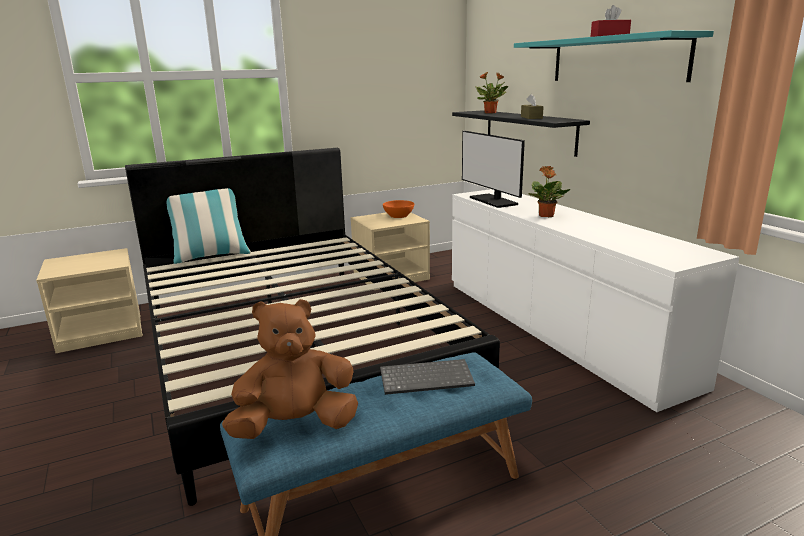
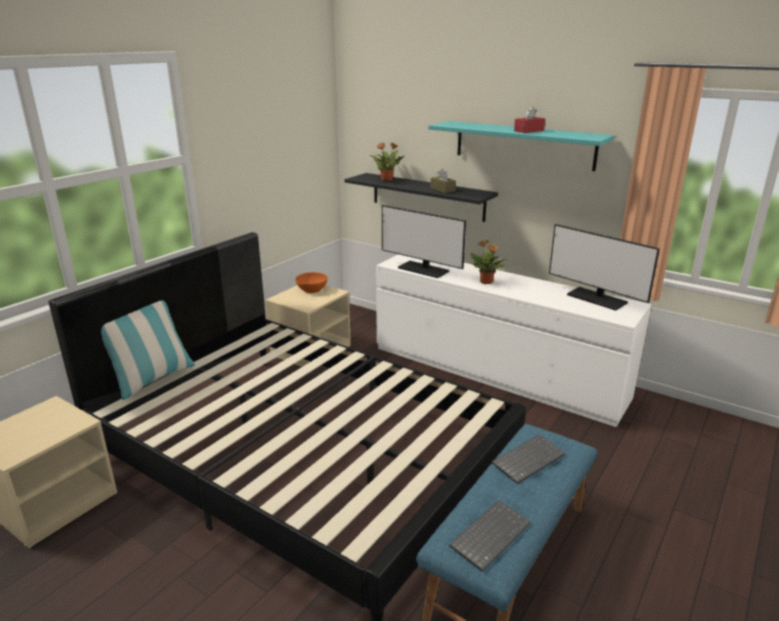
camera: 30 degrees left, 5 degrees up
(296, 425) = (490, 534): brown plush toy -> keyboard
(663, 243) = (596, 299): none -> monitor

